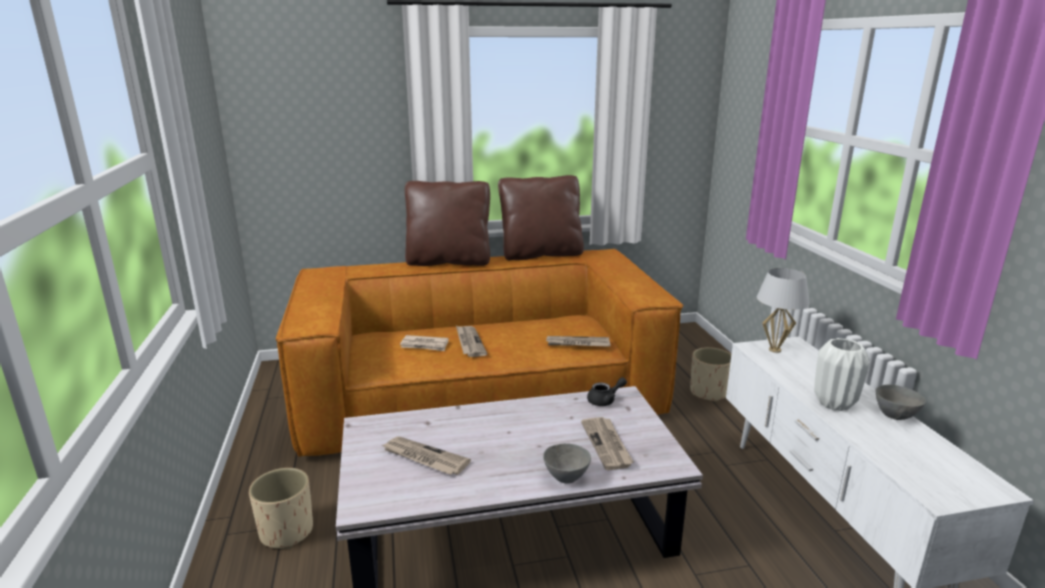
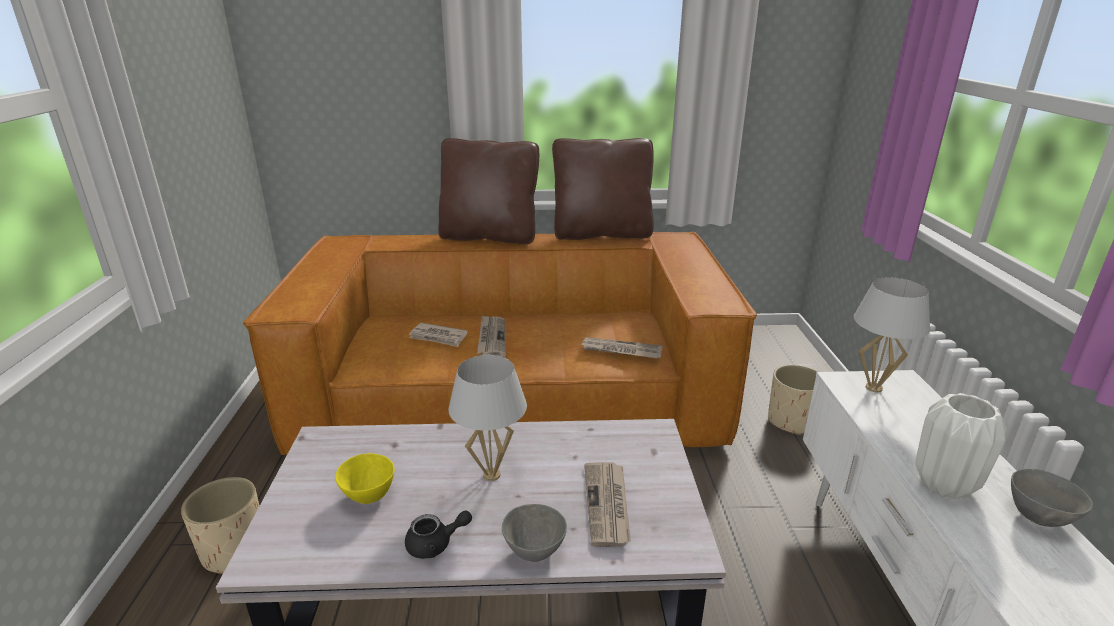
camera: 10 degrees right, 5 degrees up
(424, 458) = (368, 496): newspaper -> yellow bowl
(513, 434) = (491, 475): none -> white table lamp
(605, 400) = (627, 436): black teapot -> black teapot (436, 544)

